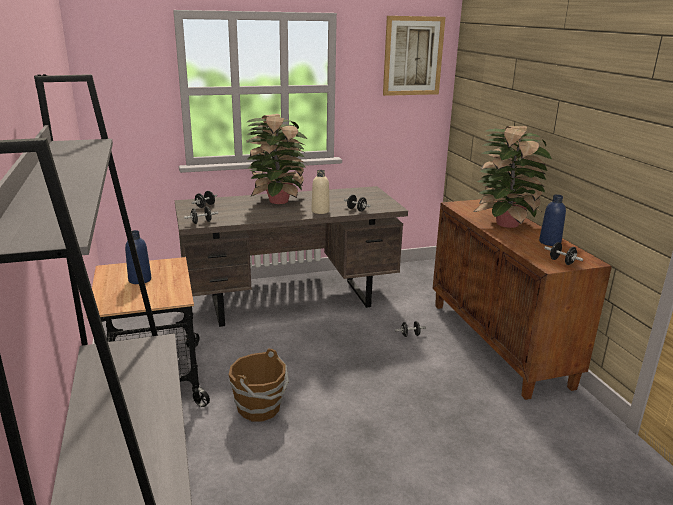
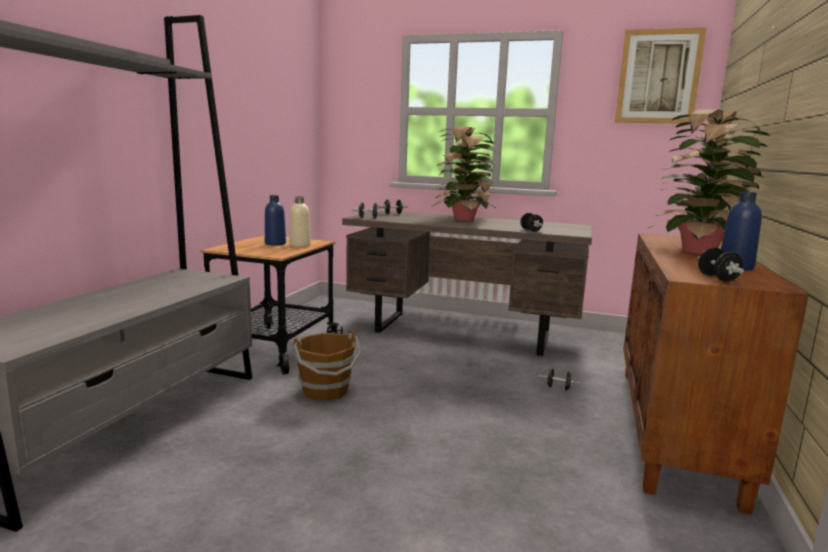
camera: 35 degrees right, 10 degrees down
(320, 211) = (490, 226): beige bottle -> beige bottle (300, 245)

